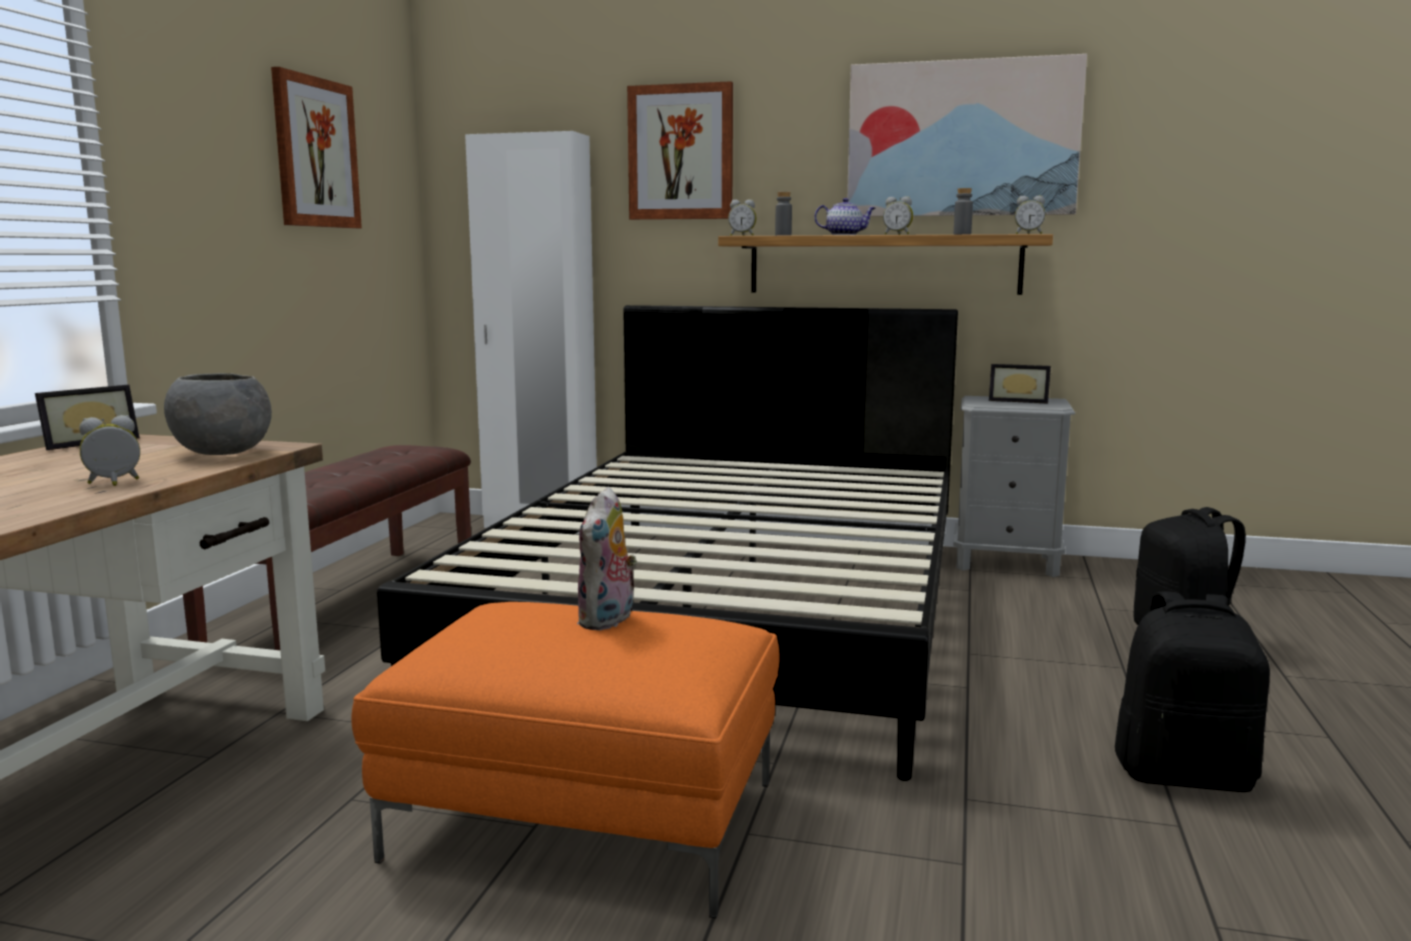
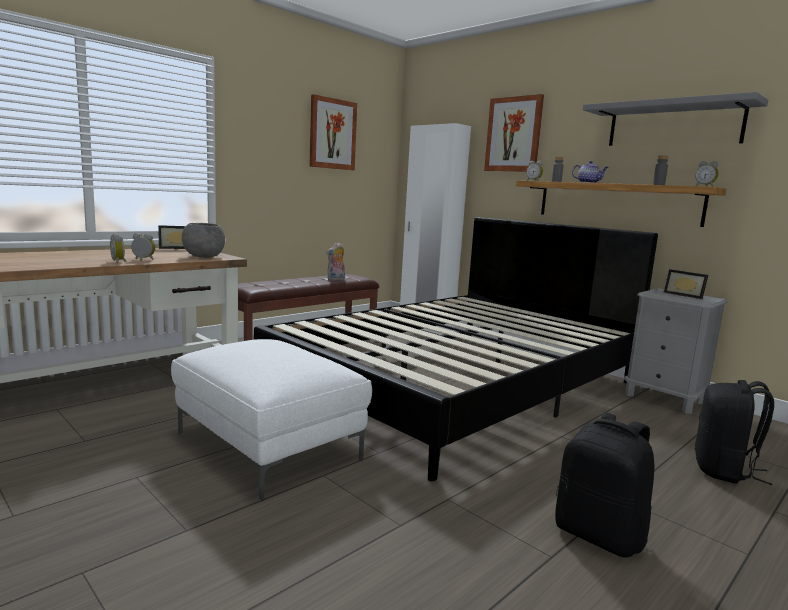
camera: 30 degrees right, 0 degrees up
(589, 819) = (270, 447): orange ottoman -> white ottoman
(608, 621) = (285, 353): plush toy -> plush toy (336, 279)
(897, 234) = (617, 183): alarm clock -> alarm clock (119, 262)
(962, 139) = (673, 125): picture -> grey shelf

